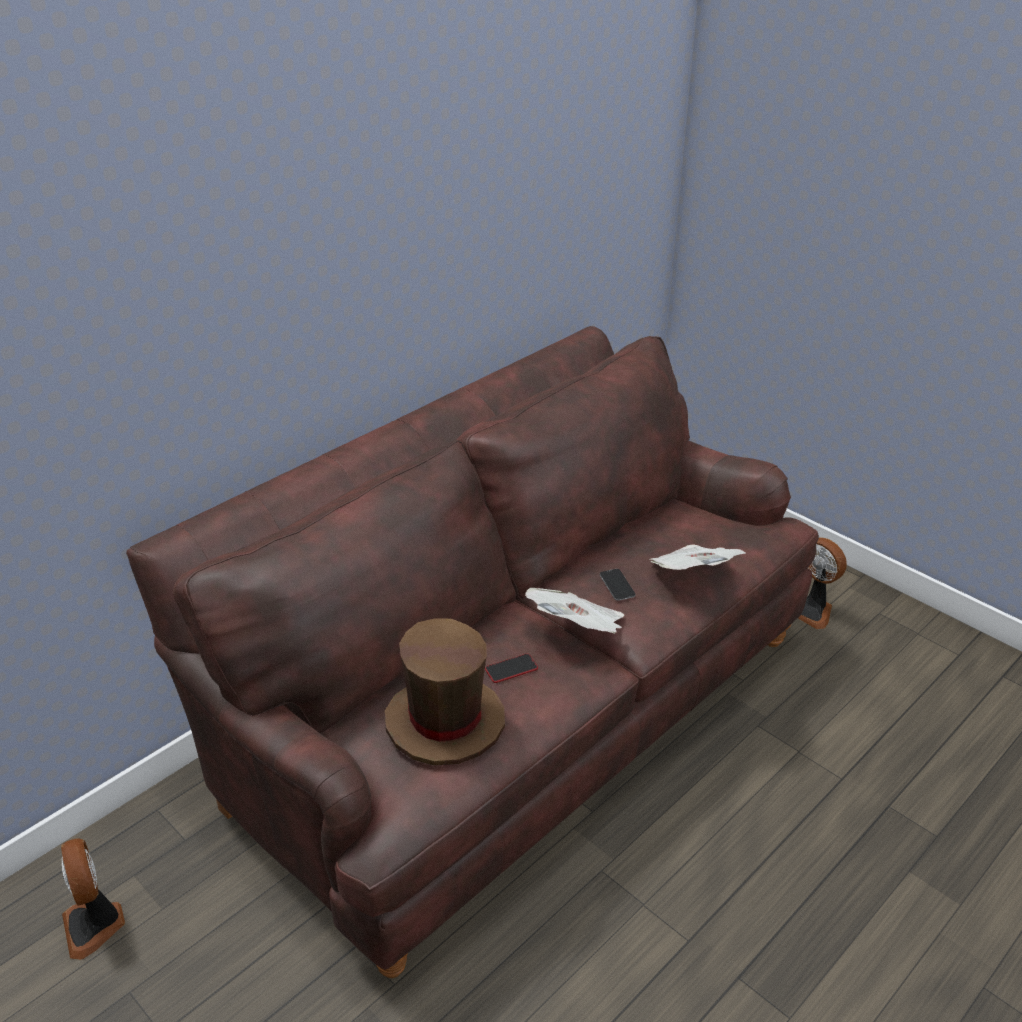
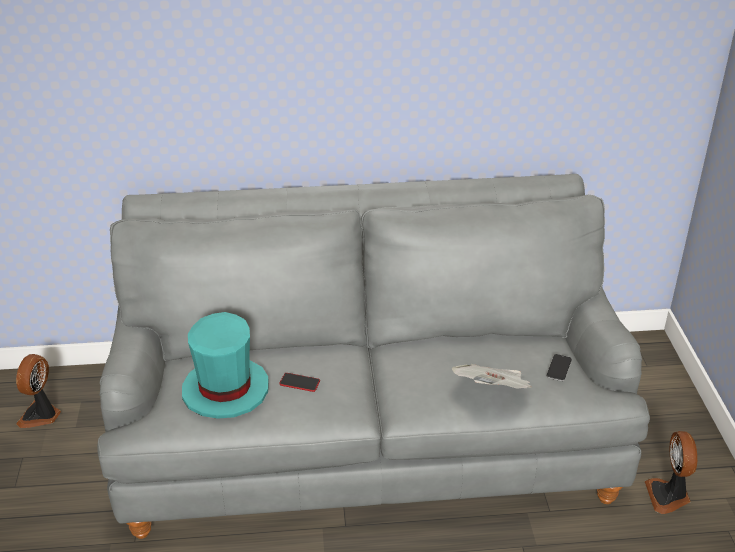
camera: 40 degrees right, 0 degrees up
(444, 722) = (225, 390): brown hat -> turquoise hat
(510, 708) = (367, 433): brown sofa -> grey sofa
(578, 630) = (369, 383): newspaper -> none
(617, 585) = (431, 370): phone -> phone (559, 368)

